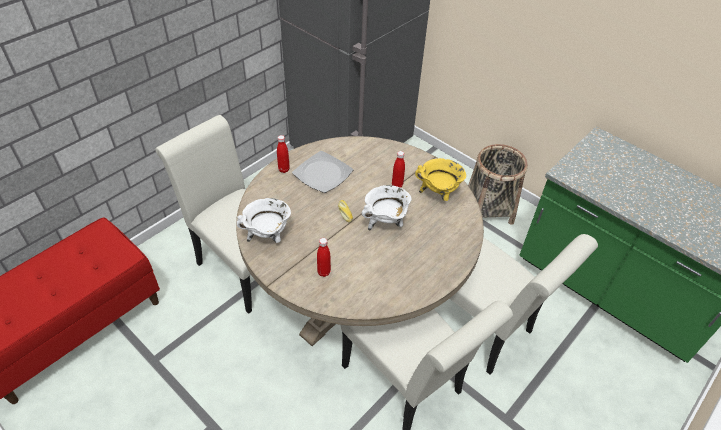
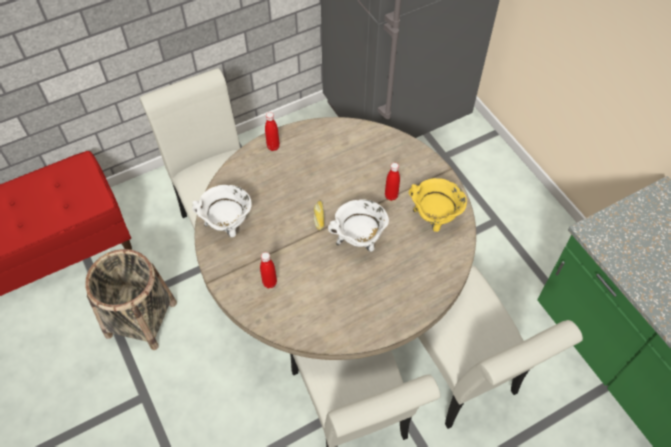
camera: 20 degrees right, 10 degrees up
(323, 174) = (313, 162): plate -> none
(488, 209) = (529, 229): basket -> basket (141, 318)

